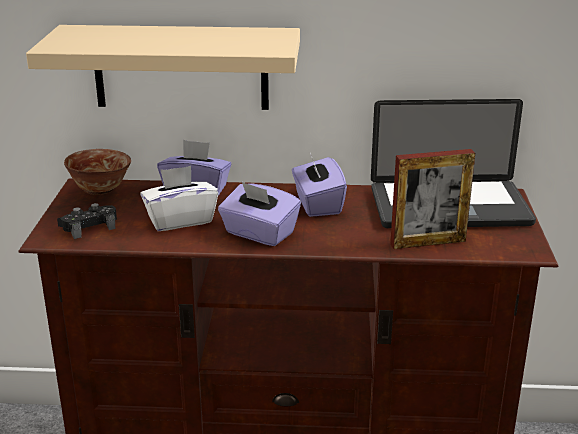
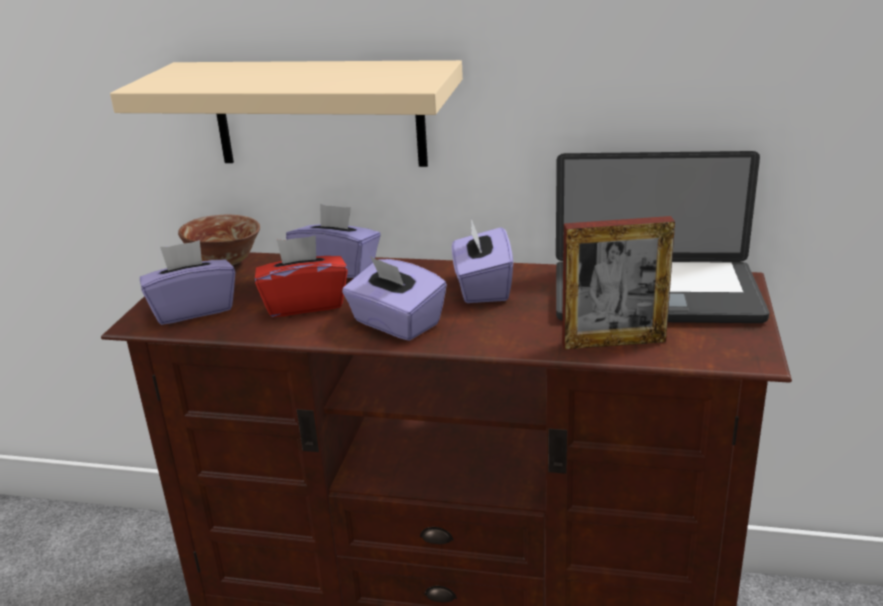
camera: 10 degrees right, 0 degrees up
(89, 227) = (193, 309): black game controller -> purple tissue box
(180, 220) = (305, 304): white tissue box -> red tissue box

